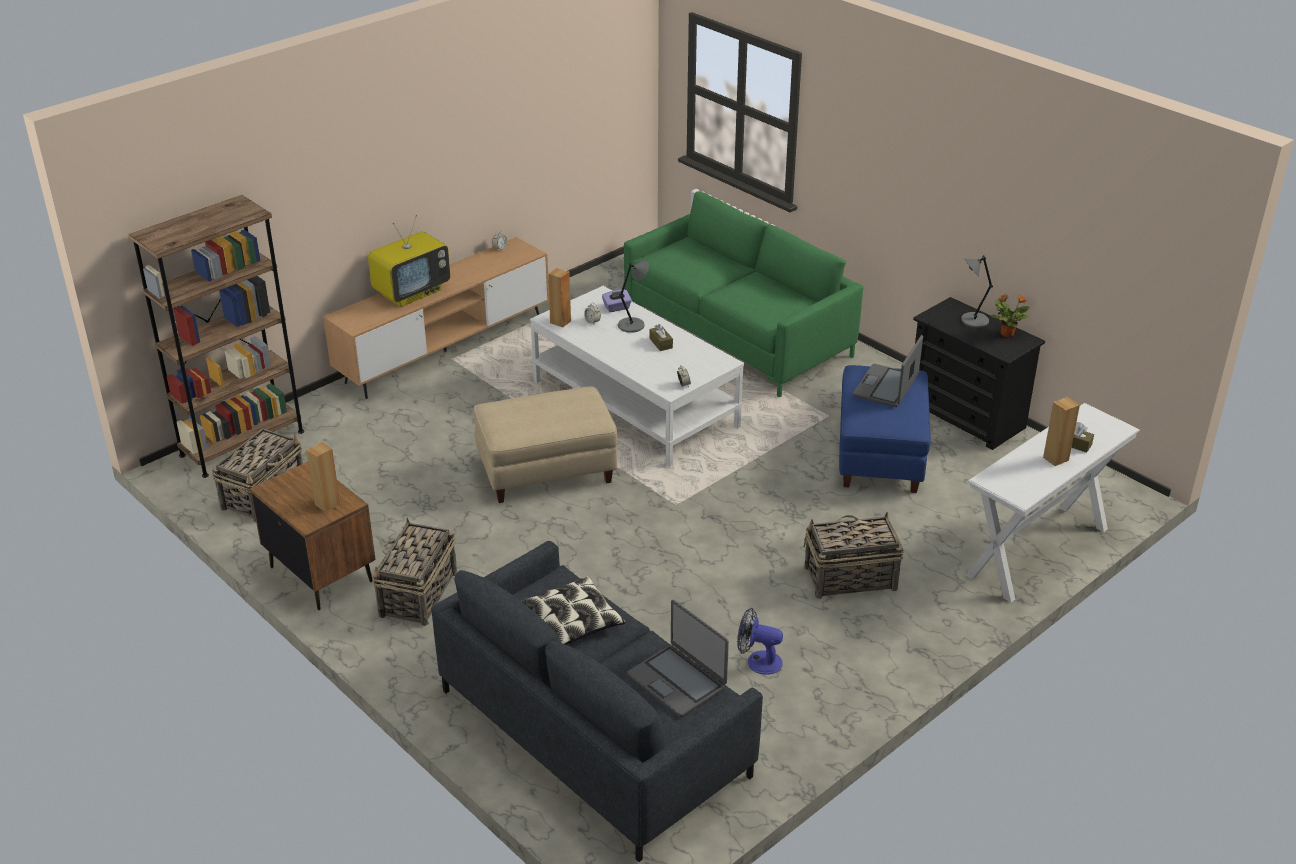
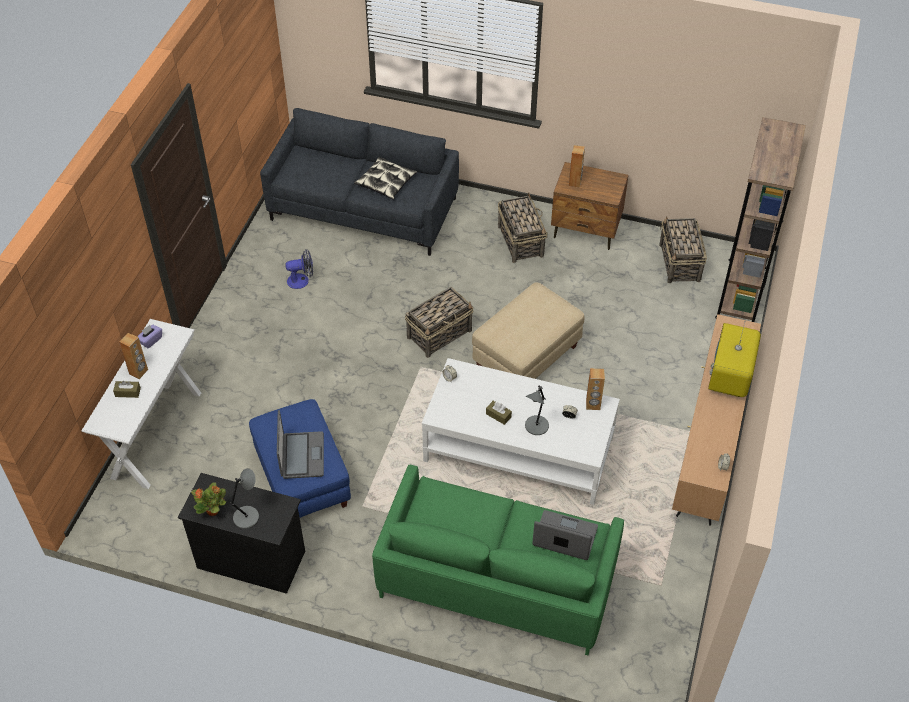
camera: 150 degrees right, 15 degrees up
(617, 308) = (564, 442): purple tissue box -> purple tissue box (150, 340)
(677, 681) = (310, 174): laptop -> laptop (564, 537)
(849, 578) = (275, 358): basket -> basket (440, 333)

